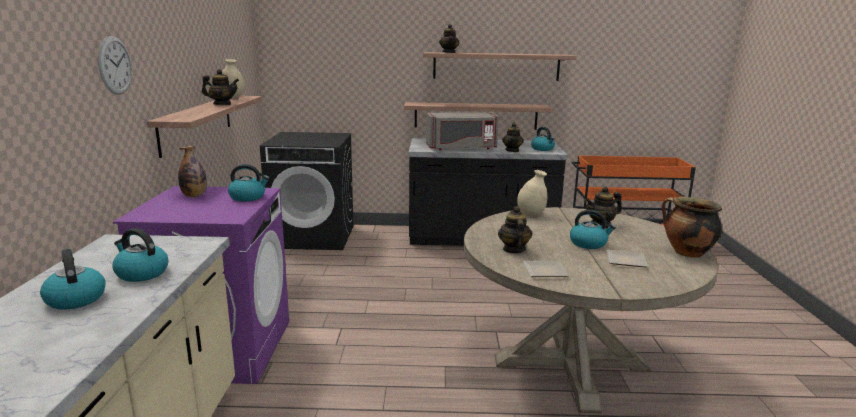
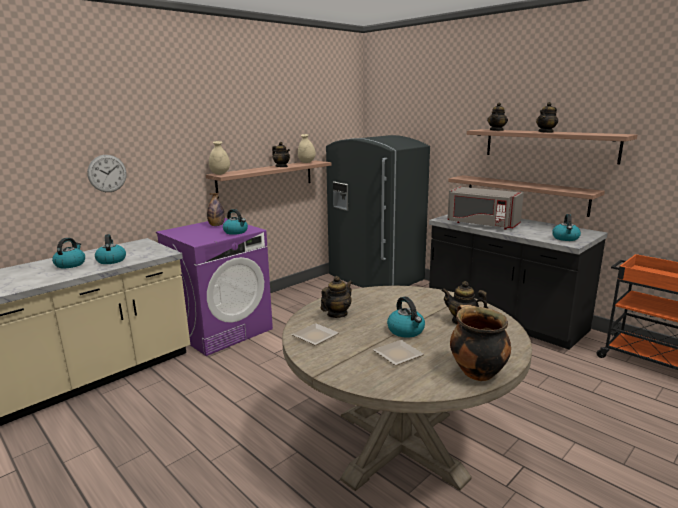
camera: 45 degrees right, 0 degrees up
(115, 65) = (177, 139): wall clock -> wall clock (107, 173)
(313, 236) = (374, 278): black washing machine -> grey fridge
(512, 150) = (526, 234): teapot -> teapot (546, 132)
(531, 214) = (423, 294): beige vase -> beige vase (220, 174)

